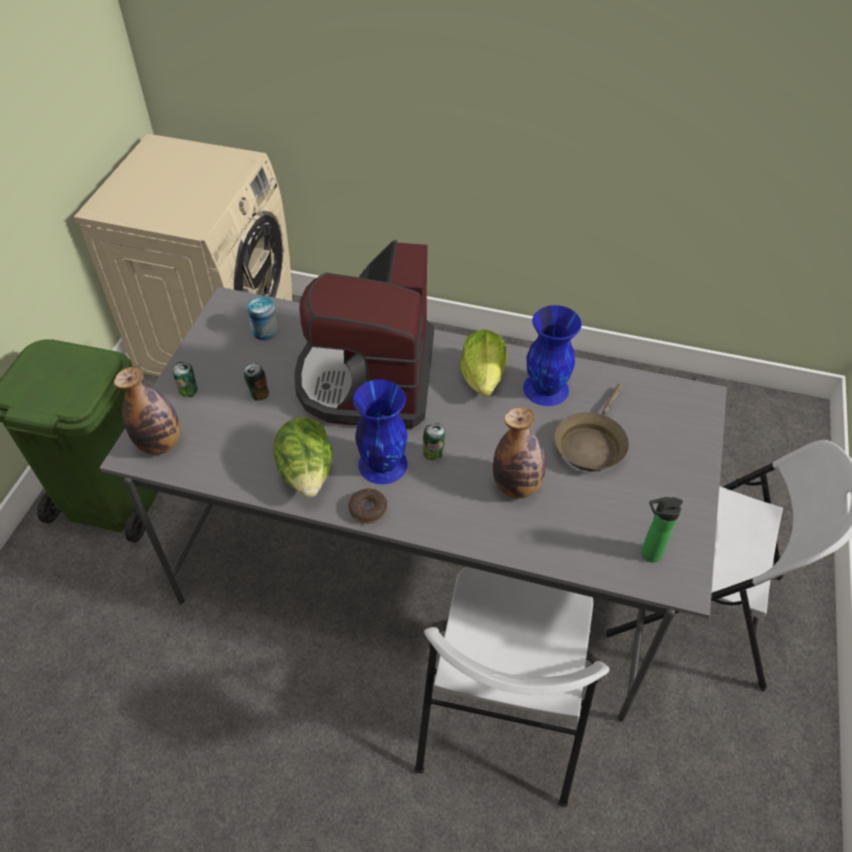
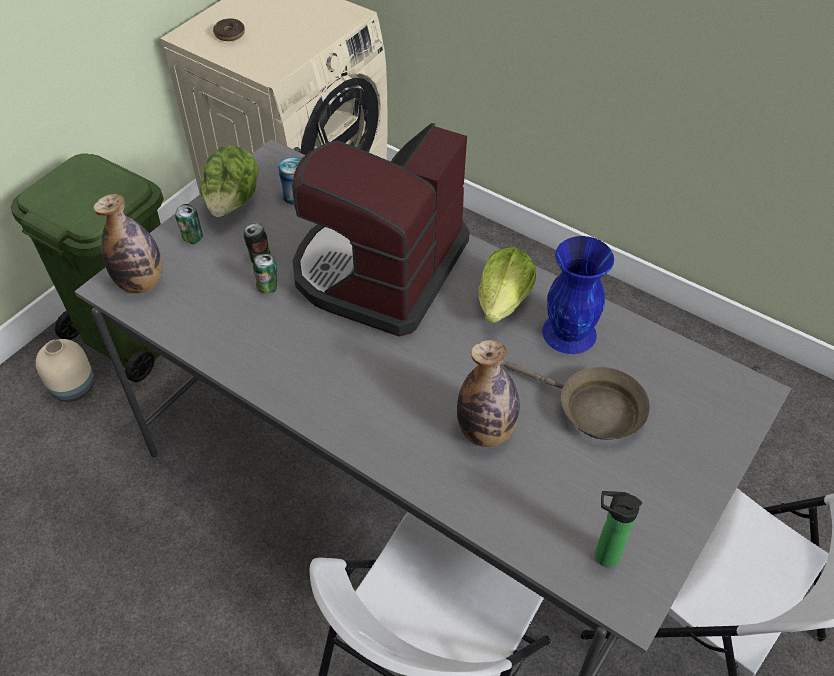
camera: 20 degrees right, 0 degrees up
(77, 565) = (74, 388): none -> beige vase
(307, 474) = (269, 354): lettuce -> lettuce (233, 204)
(368, 509) = (313, 410): donut -> donut (229, 34)
(382, 463) = (351, 365): blue vase -> none
(433, 454) = (410, 370): can -> can (268, 288)
(591, 444) = (593, 409): brown frying pan -> brown frying pan turned 105 degrees counterclockwise

